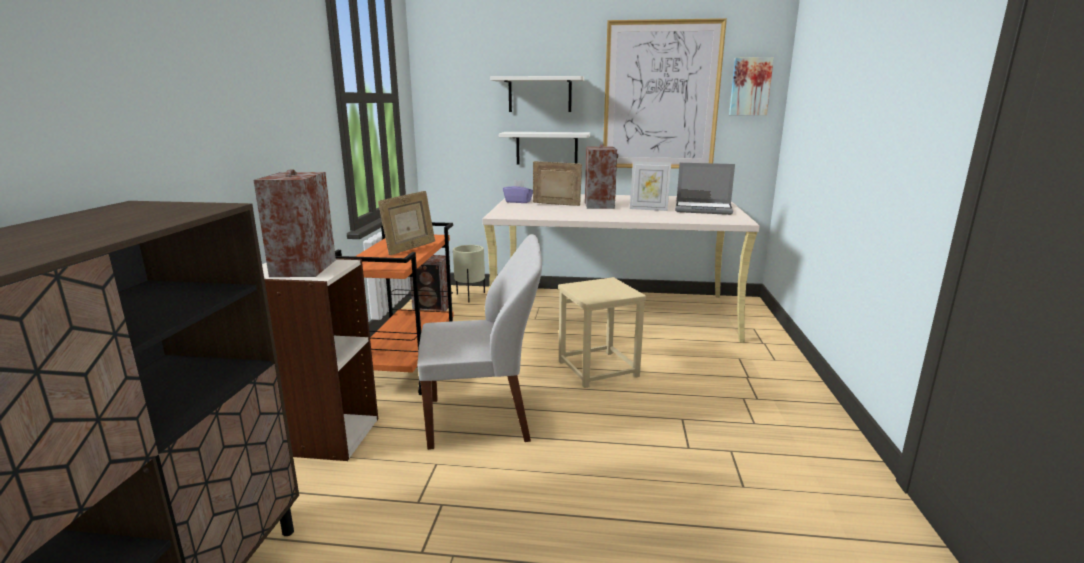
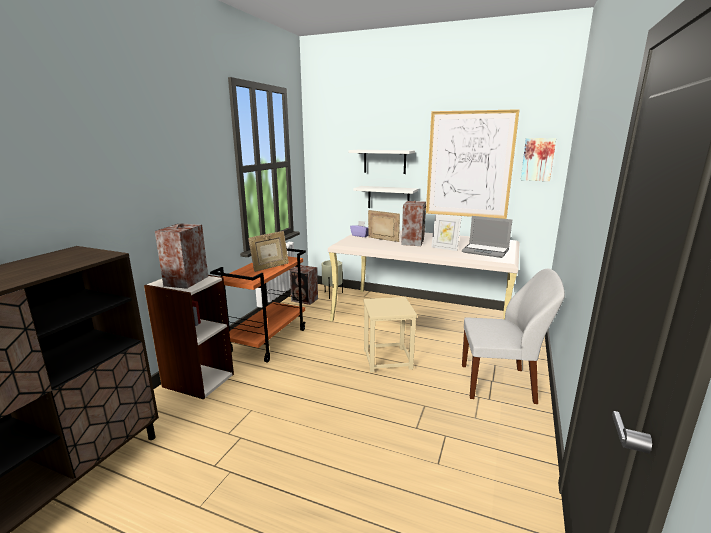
camera: 15 degrees right, 0 degrees up
(482, 419) = (293, 385): white chair -> white chair (499, 384)

